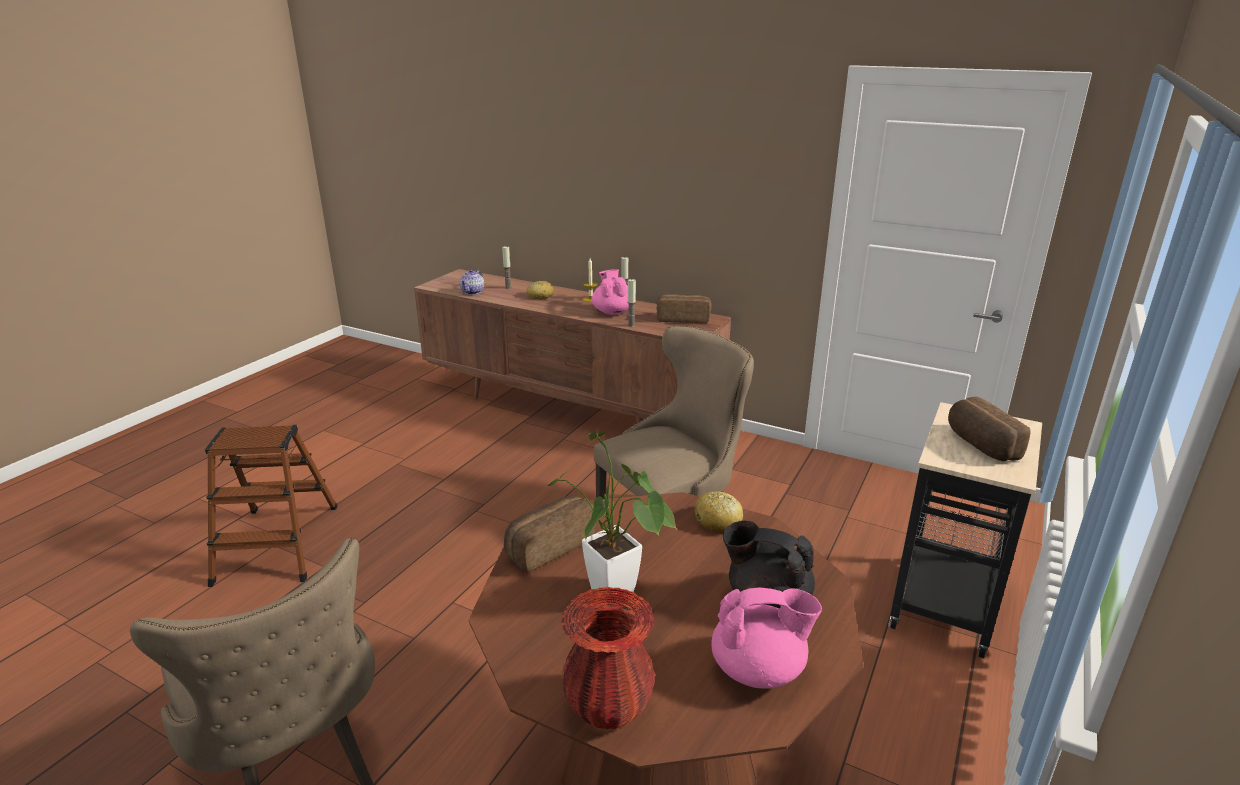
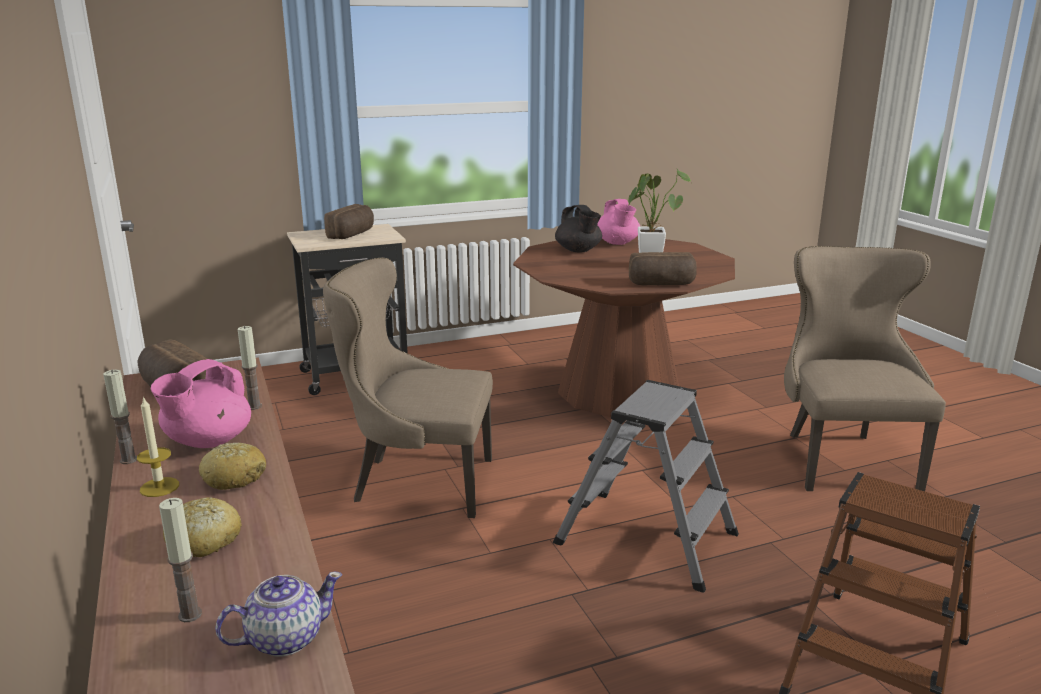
camera: 140 degrees left, 5 degrees down
(464, 560) = (646, 538): none -> grey step ladder
(609, 706) = (691, 250): red vase -> none
(718, 520) = (547, 269): bread -> bread (234, 477)
(759, 669) = (617, 243): pink teapot -> pink teapot turned 135 degrees counterclockwise

